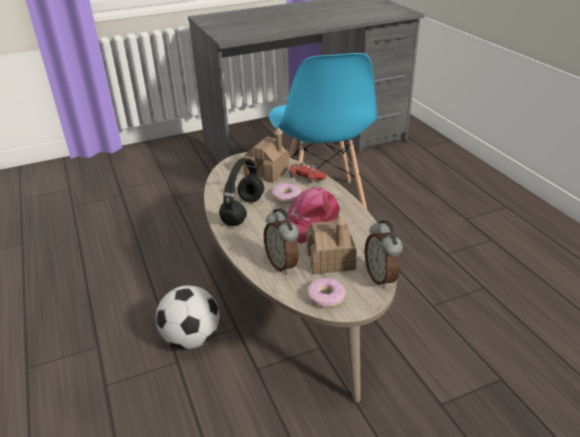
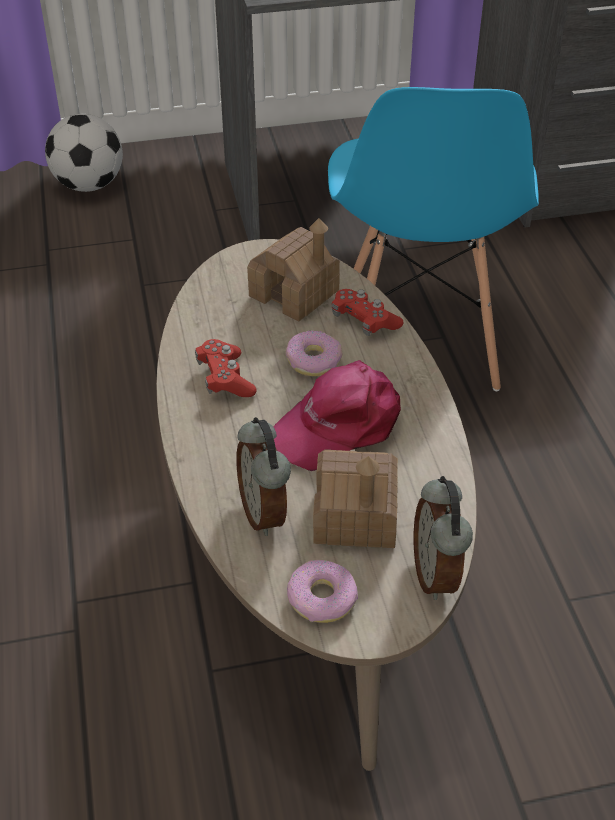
camera: 10 degrees right, 10 degrees up
(191, 338) = (110, 589): football -> football (89, 185)
(243, 210) = (225, 378): black headphones -> red game controller

